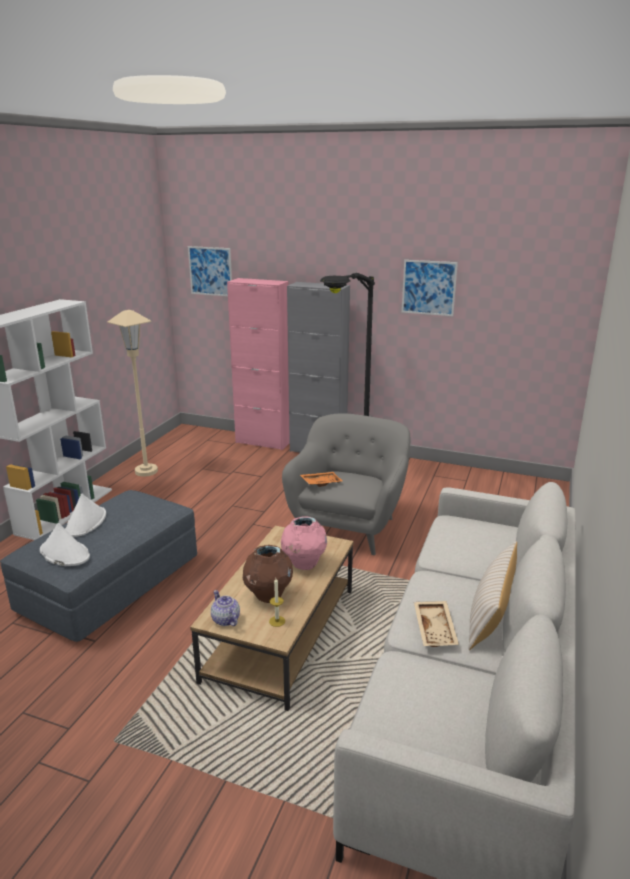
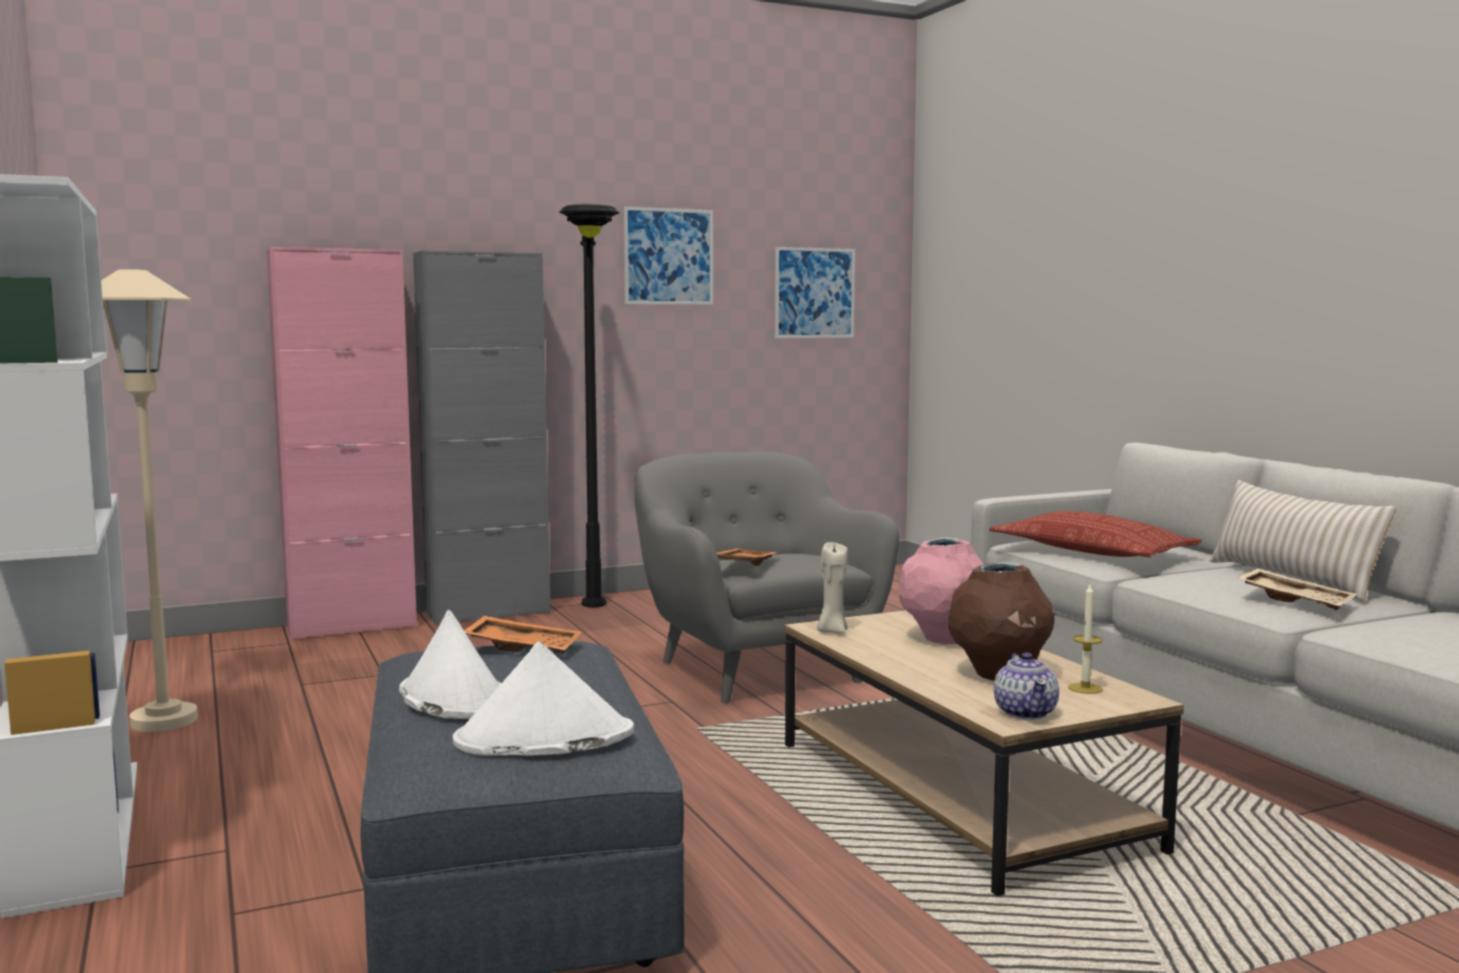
camera: 45 degrees left, 15 degrees down
(151, 504) = (524, 647): none -> orange tray
(210, 271) = (181, 238): picture -> picture (814, 293)
(225, 620) = (1025, 712): teapot -> teapot turned 105 degrees counterclockwise
(279, 538) = (832, 631): none -> beige candle
(459, 543) = (1092, 551): none -> pillow

